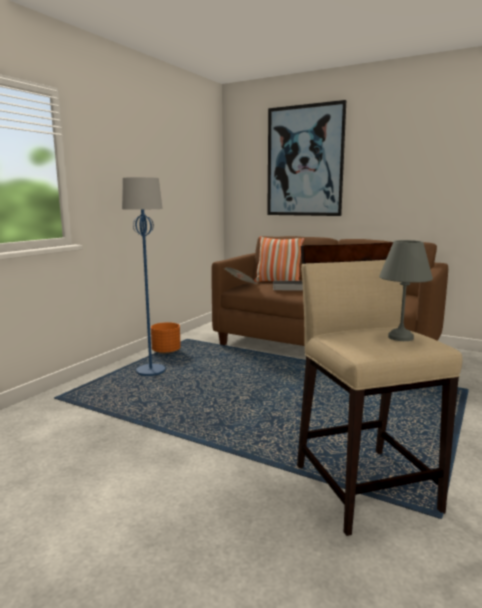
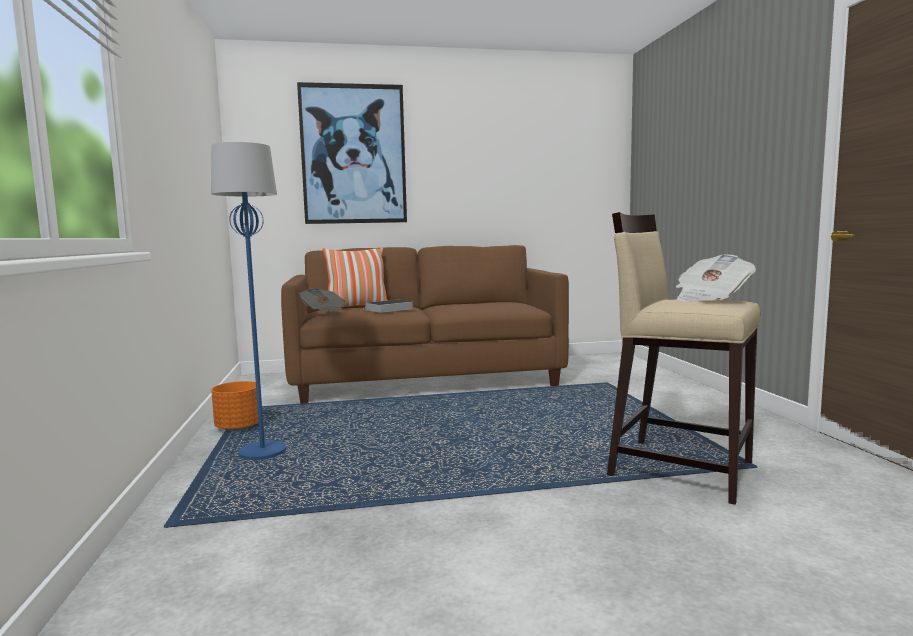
camera: 40 degrees left, 5 degrees down
(400, 337) = (710, 299): grey table lamp -> newspaper

